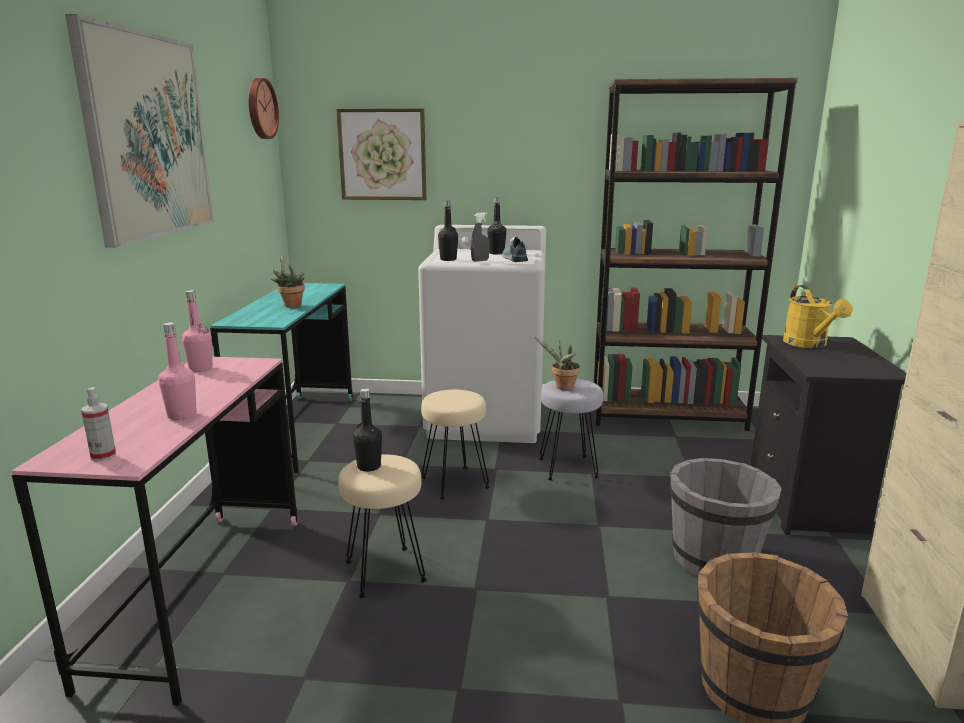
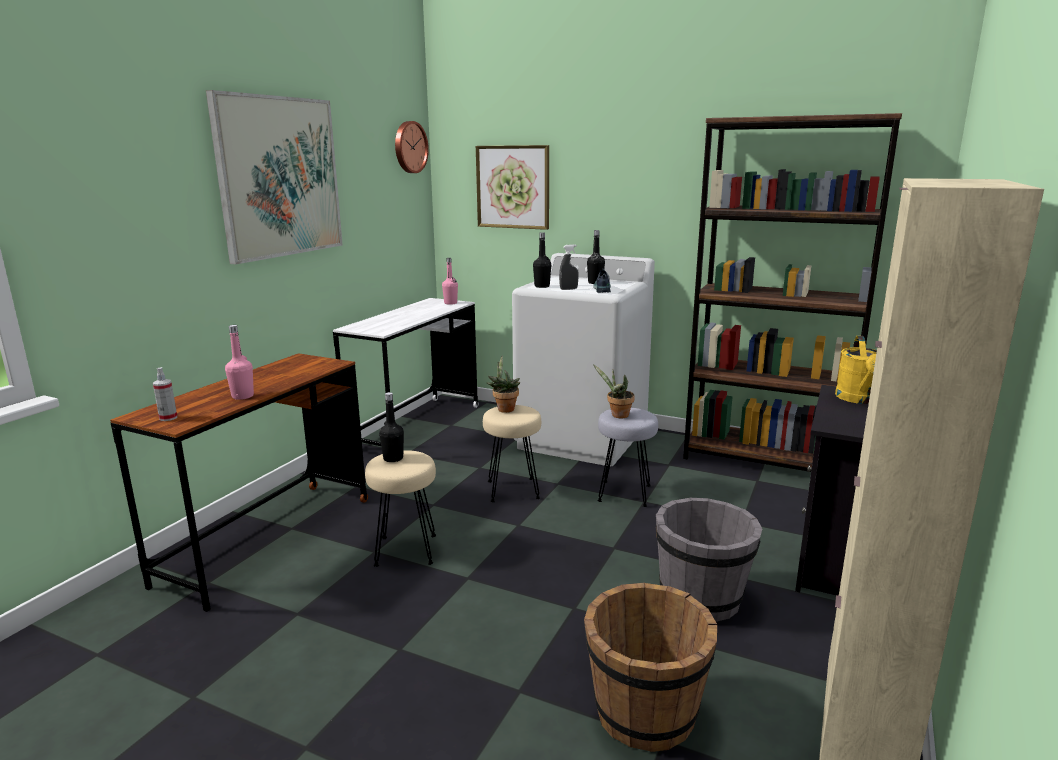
camera: 20 degrees right, 0 degrees up
(200, 368) = (290, 363): pink bottle -> pink bottle (450, 303)
(202, 594) = (268, 540): pink desk -> brown desk
(291, 305) = (409, 318): potted plant -> potted plant (504, 409)
(297, 430) = (416, 427): turquoise desk -> white desk

